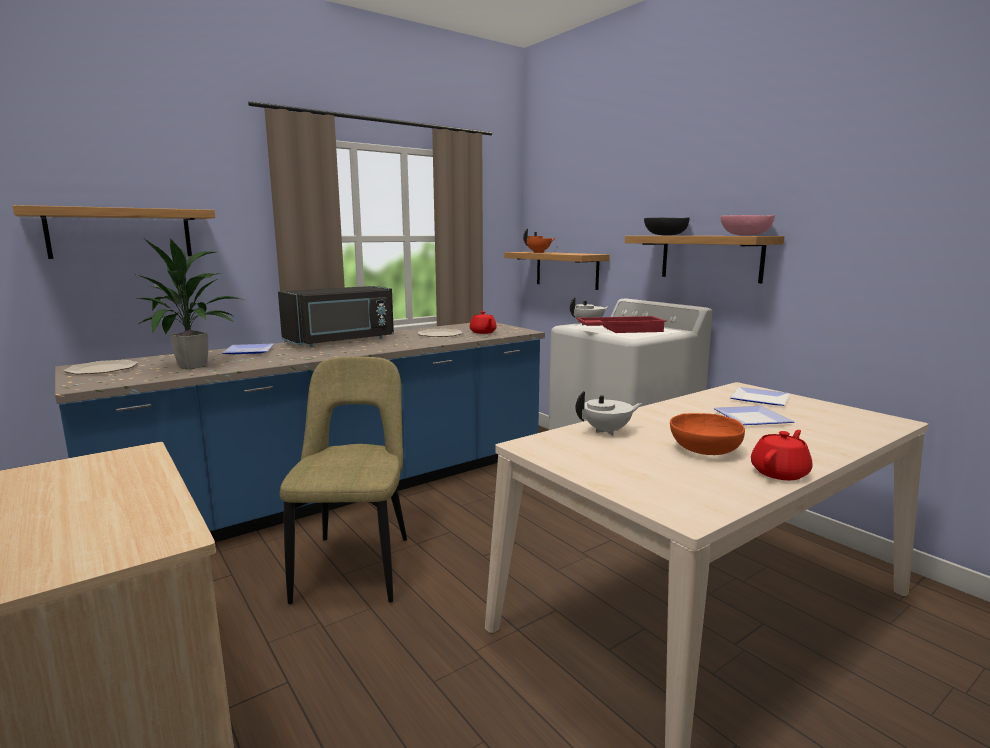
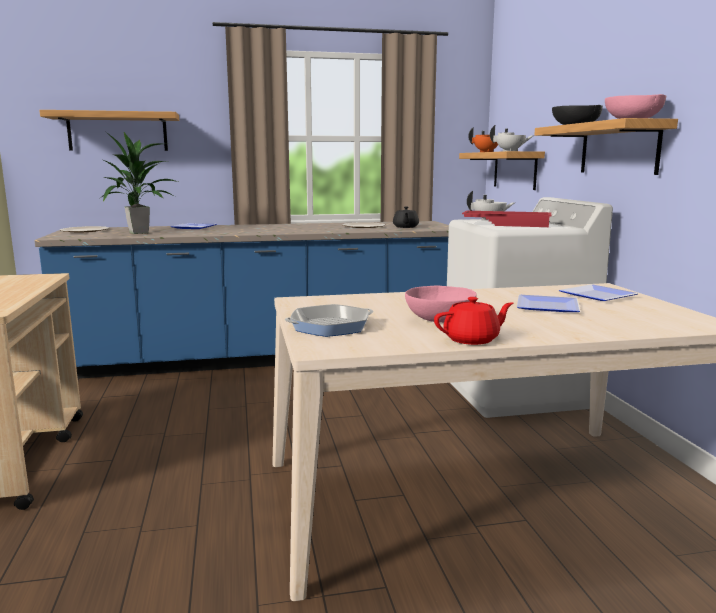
camera: 25 degrees right, 0 degrees up
(341, 341) = (273, 226): black microwave -> none
(356, 565) = (223, 405): beige chair -> none
(483, 332) = (405, 227): red teapot -> black teapot
(607, 431) = (383, 300): white teapot -> white teapot (510, 151)
(633, 479) = (330, 327): none -> frying pan
(703, 450) = (439, 319): orange bowl -> pink bowl

